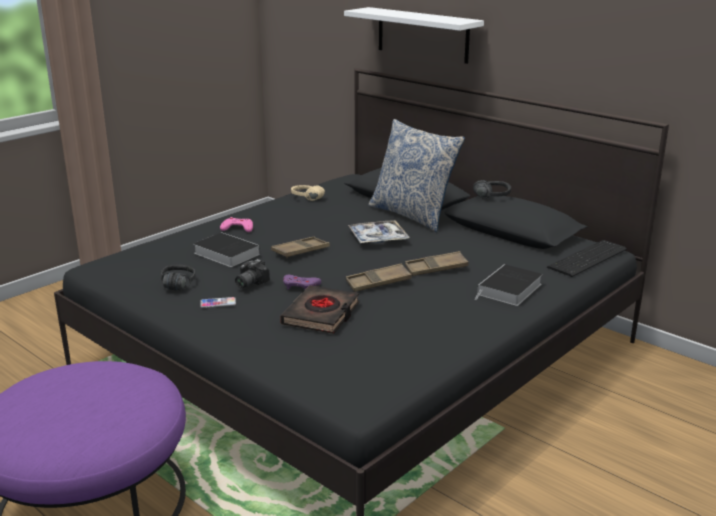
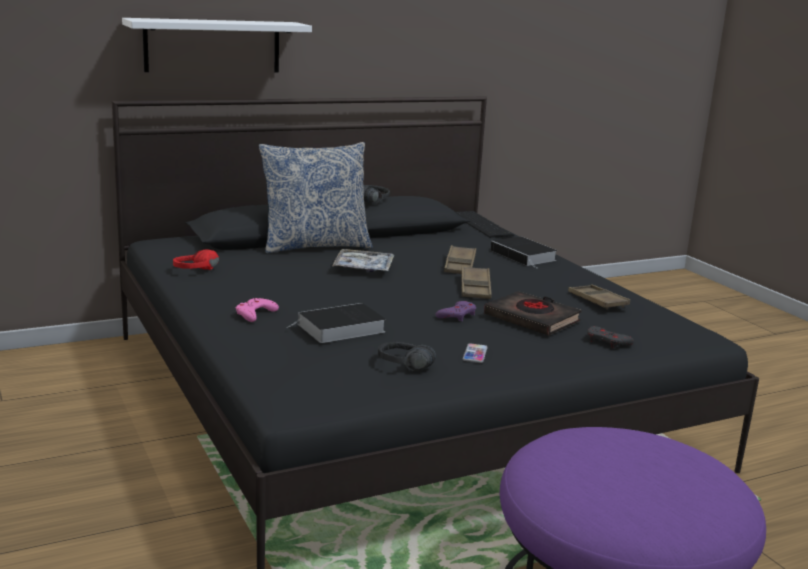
camera: 70 degrees left, 5 degrees down
(248, 283) = (434, 333): camera -> none
(292, 351) = (607, 342): none -> grey game controller
(300, 251) = (367, 299): brown tray -> brown tray (597, 301)
(305, 199) = (200, 272): beige headphones -> red headphones

